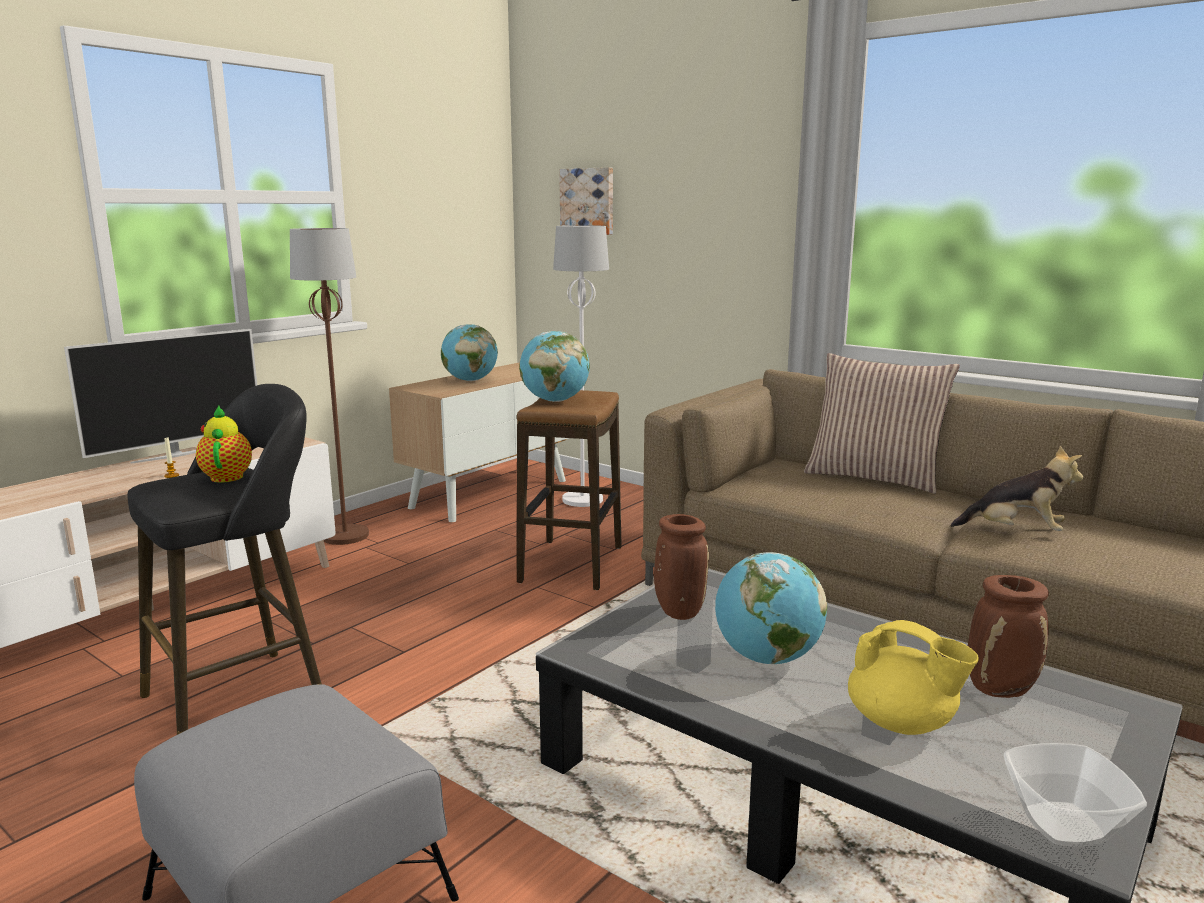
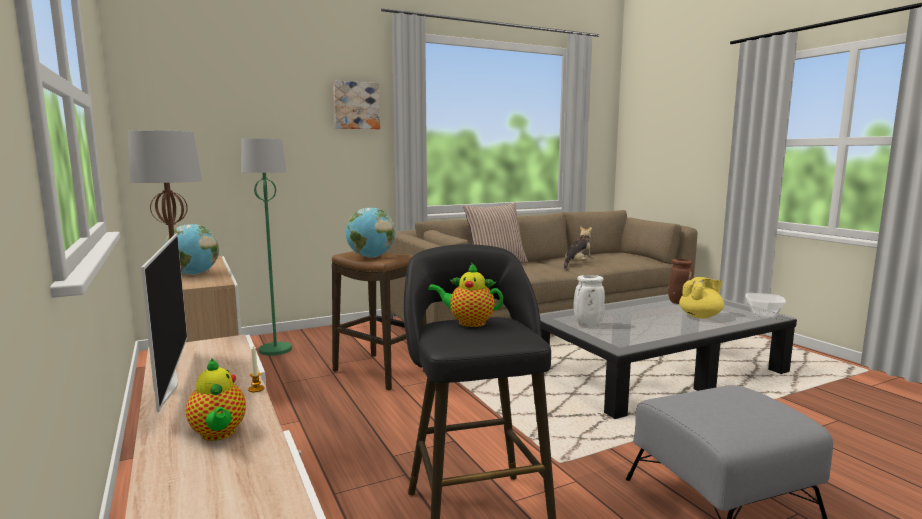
camera: 65 degrees left, 5 degrees down
(76, 487) = (218, 434): none -> teapot
(582, 500) = (275, 349): white floor lamp -> green floor lamp
(588, 201) = (210, 122): picture -> picture (356, 105)
(678, 611) = (587, 325): brown vase -> white vase
(766, 658) = (643, 321): globe -> none

